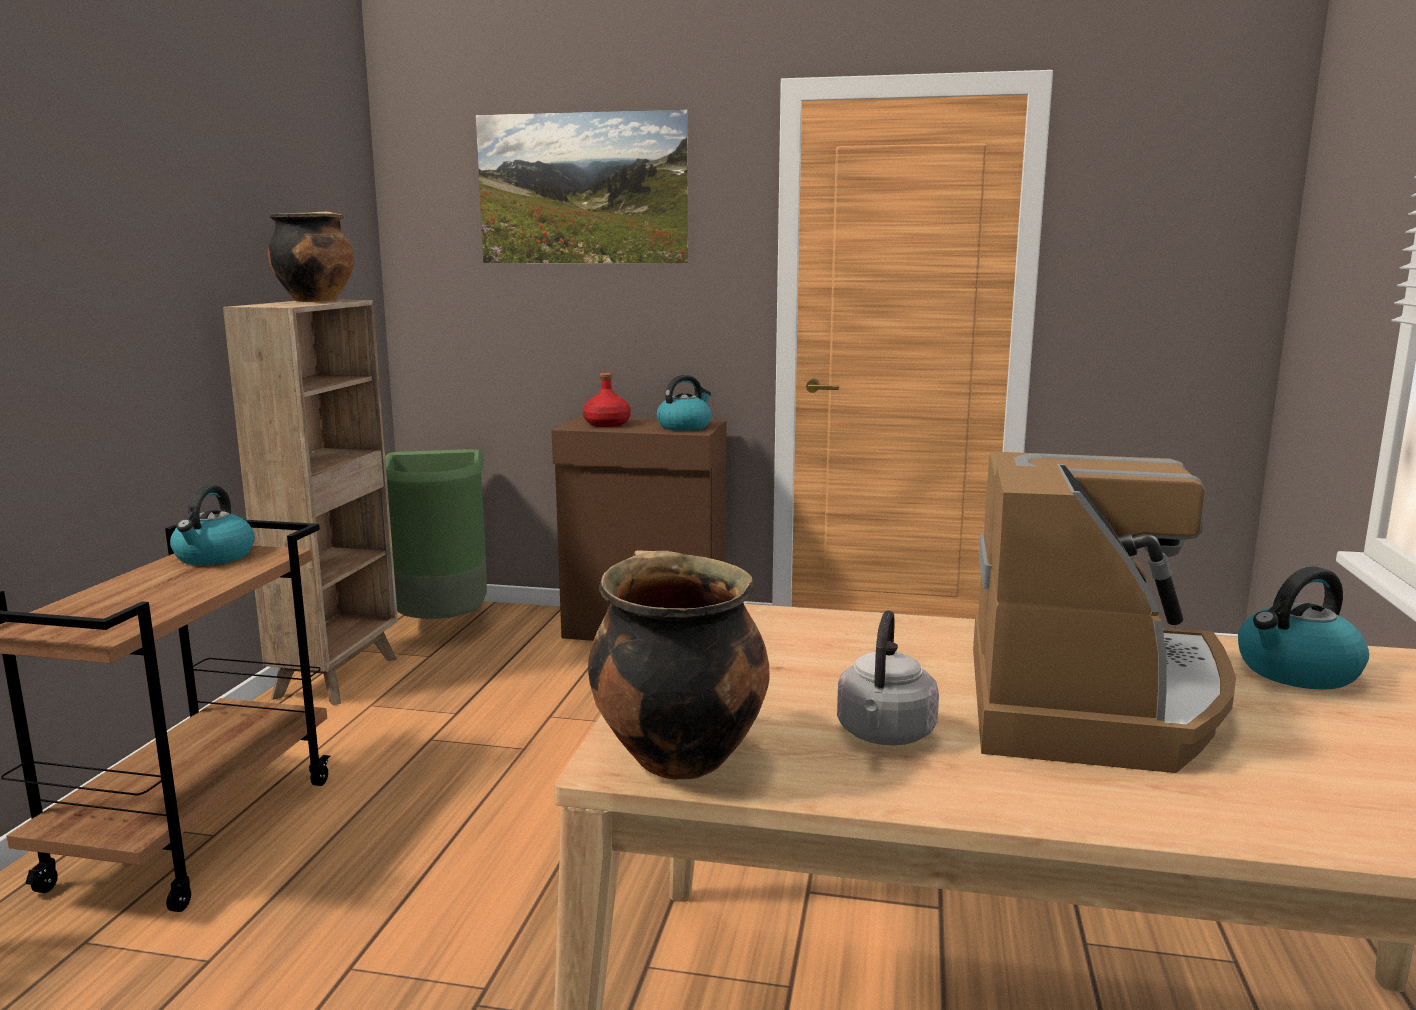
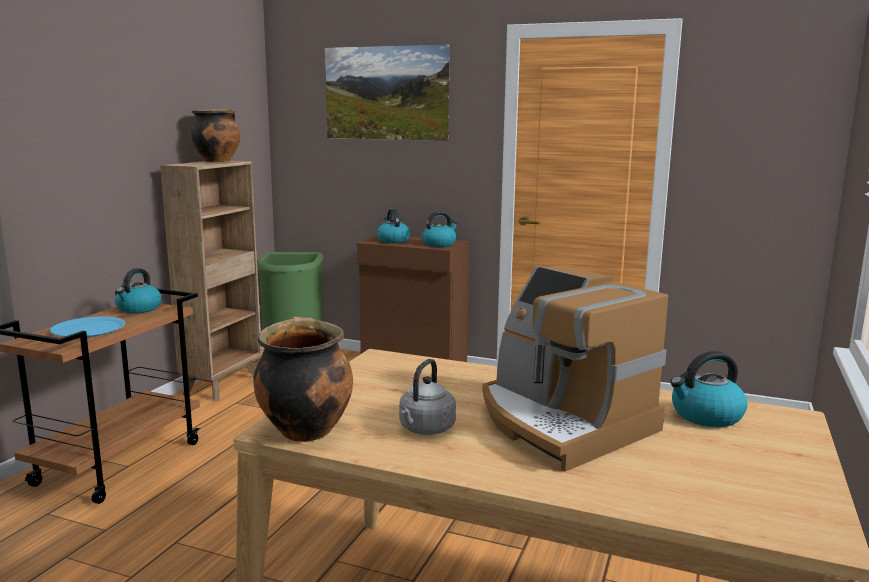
camera: 10 degrees right, 0 degrees up
(137, 598) = (88, 329): none -> blue plate
(607, 424) = (392, 240): red bottle -> kettle
(1092, 703) = (561, 423): coffee machine -> coffee machine turned 120 degrees clockwise

